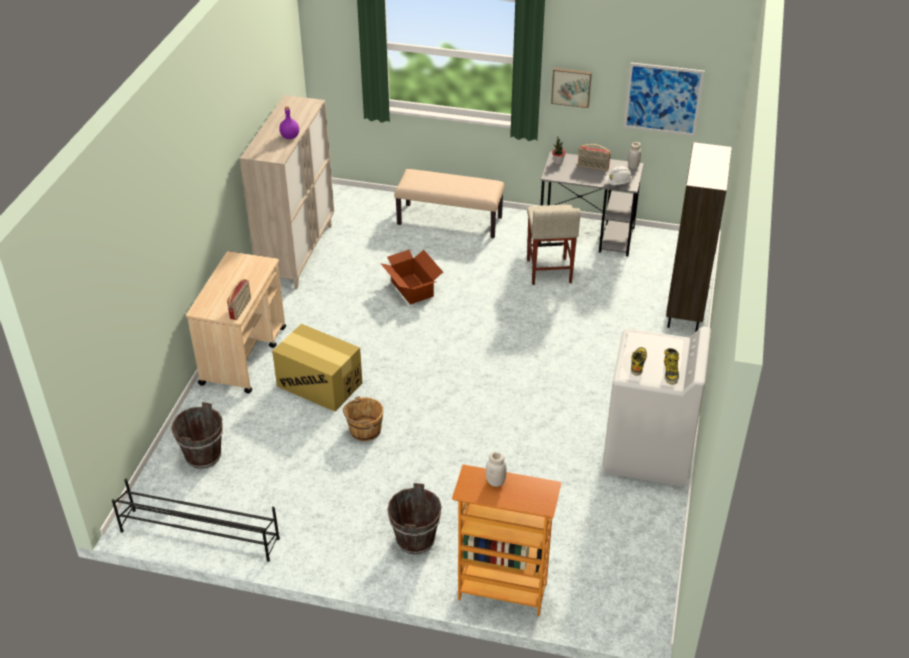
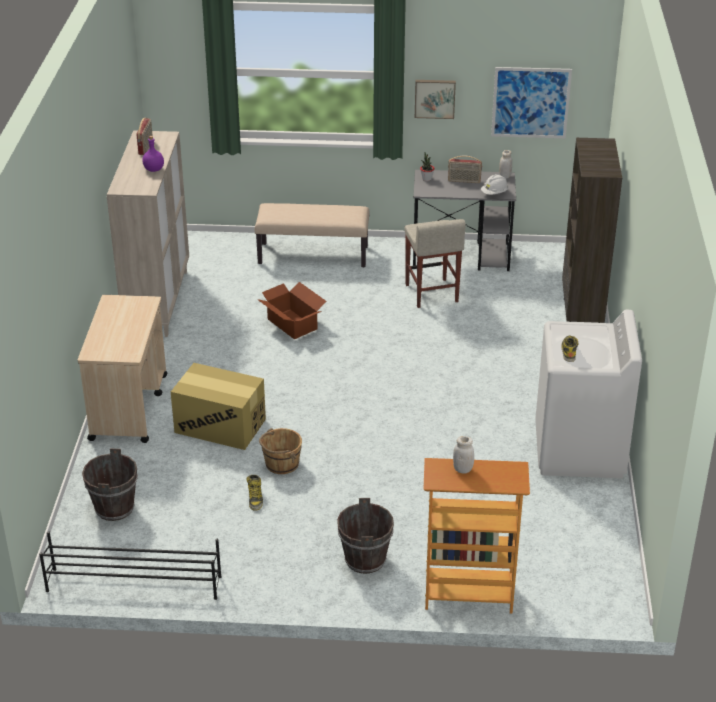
camera: 10 degrees left, 5 degrees down
(241, 309) = (136, 348): radio -> radio (146, 147)
(670, 372) = (603, 355): boot -> boot (255, 498)

